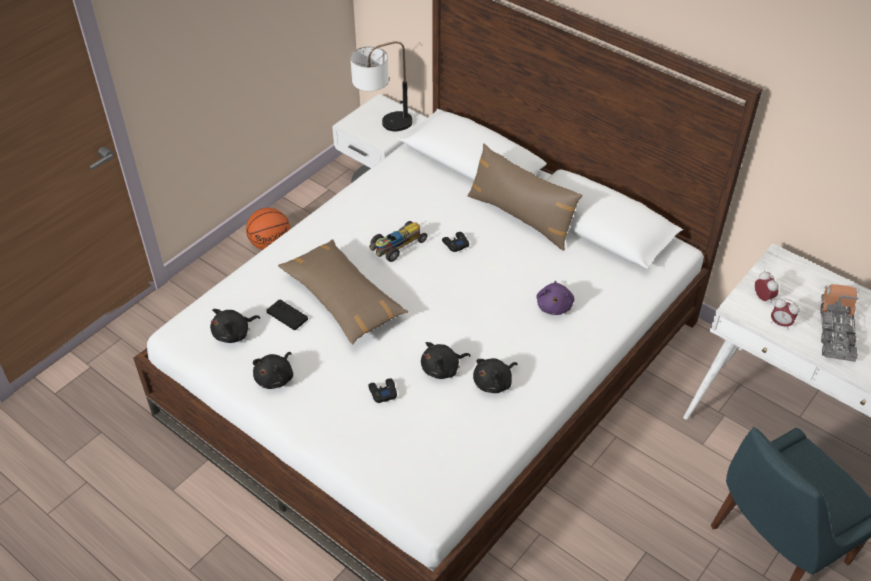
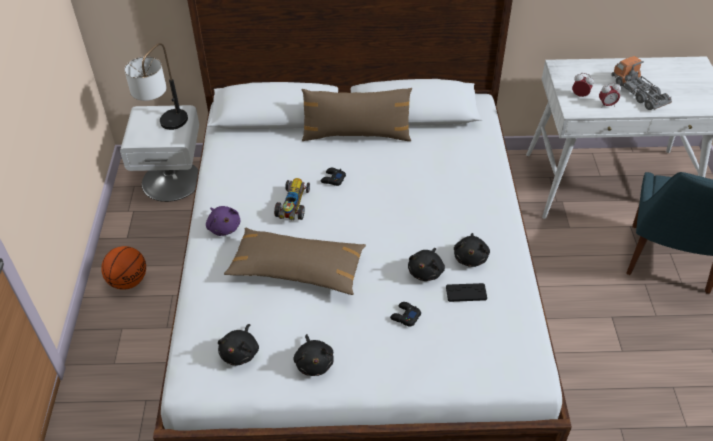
camera: 40 degrees left, 0 degrees up
(287, 315) = (269, 309): black game controller -> black game controller (466, 293)
(554, 306) = (447, 181): purple plush toy -> purple plush toy (224, 227)

